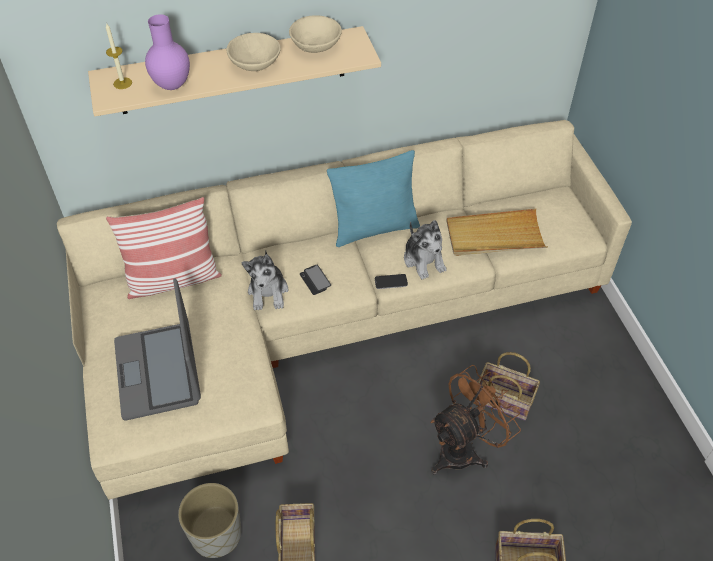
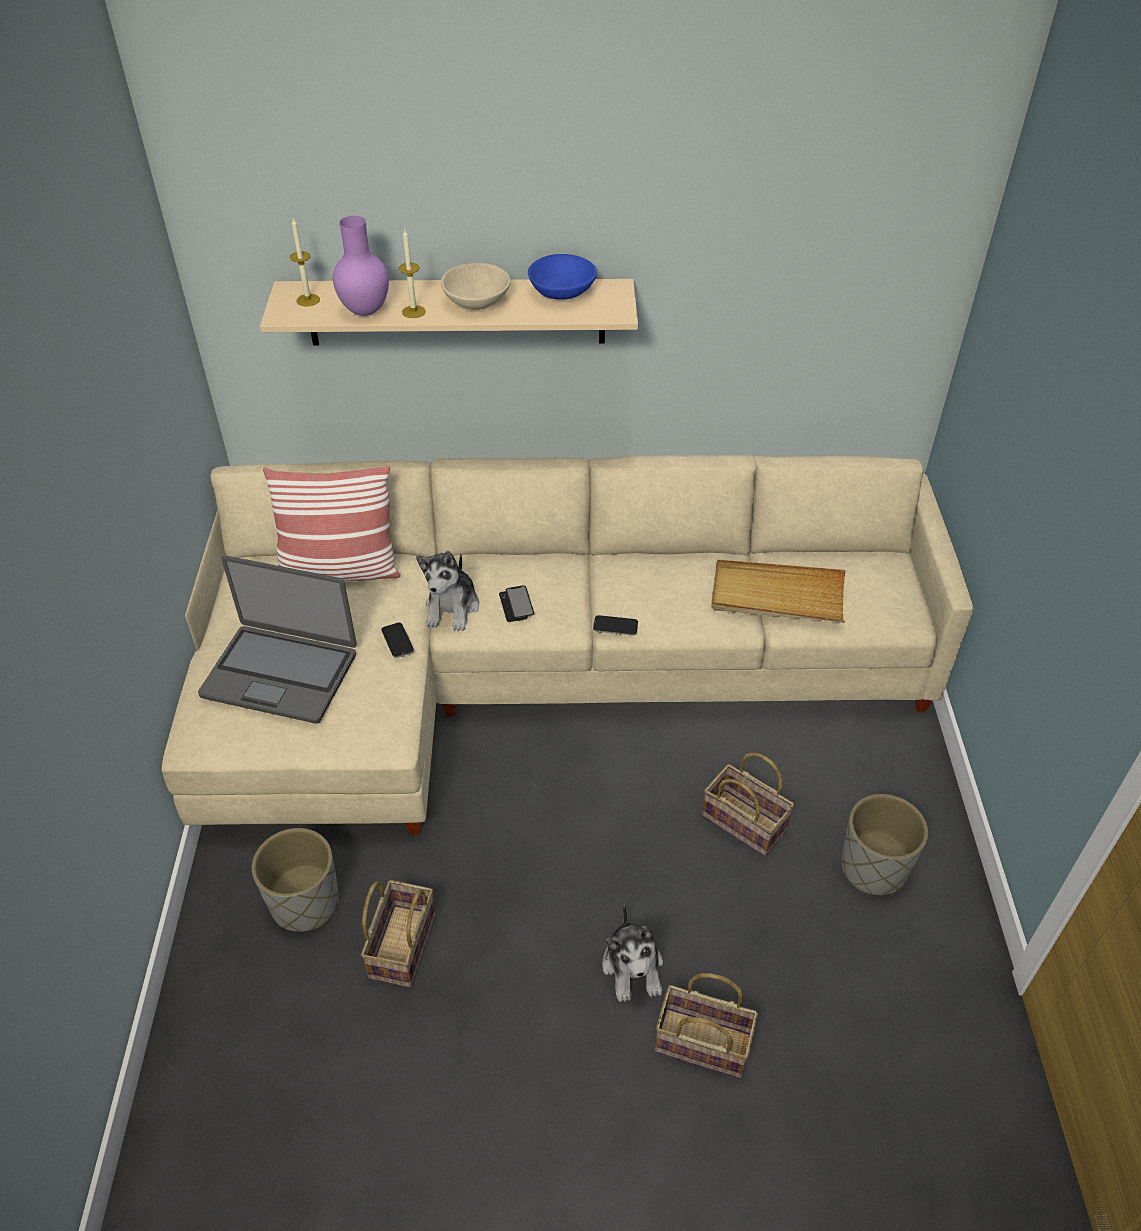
camera: 15 degrees right, 5 degrees down
(159, 371) = (281, 673): laptop -> laptop turned 75 degrees counterclockwise
(210, 80) = (413, 312): none -> candle
(237, 326) = (397, 641): none -> phone
(315, 46) = (561, 293): beige bowl -> blue bowl
(374, 228) = (618, 557): turquoise pillow -> none
(424, 260) = (669, 607): plush toy -> plush toy (633, 967)
(464, 449) = (666, 874): brown fan -> none
(598, 411) = (874, 868): none -> grey planter

